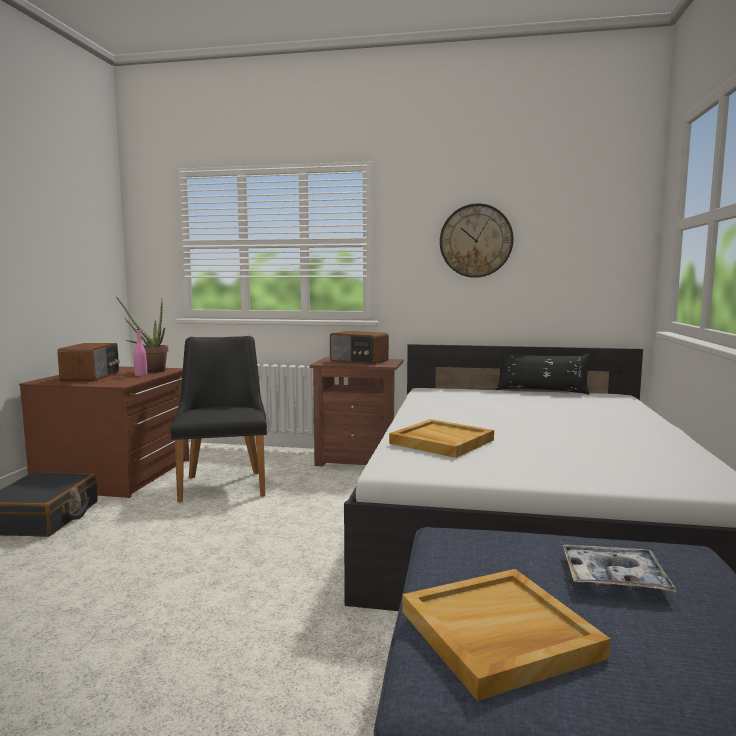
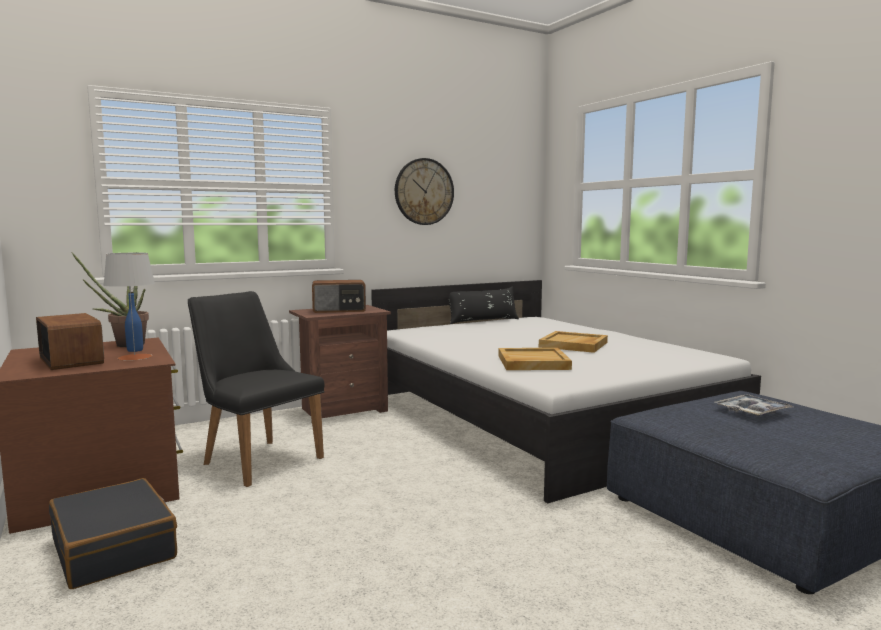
camera: 40 degrees left, 0 degrees up
(122, 380) = (135, 357): none -> grey table lamp
(141, 375) = (135, 350): pink bottle -> blue bottle
(498, 635) = (778, 447): beige tray -> beige tray (574, 345)

